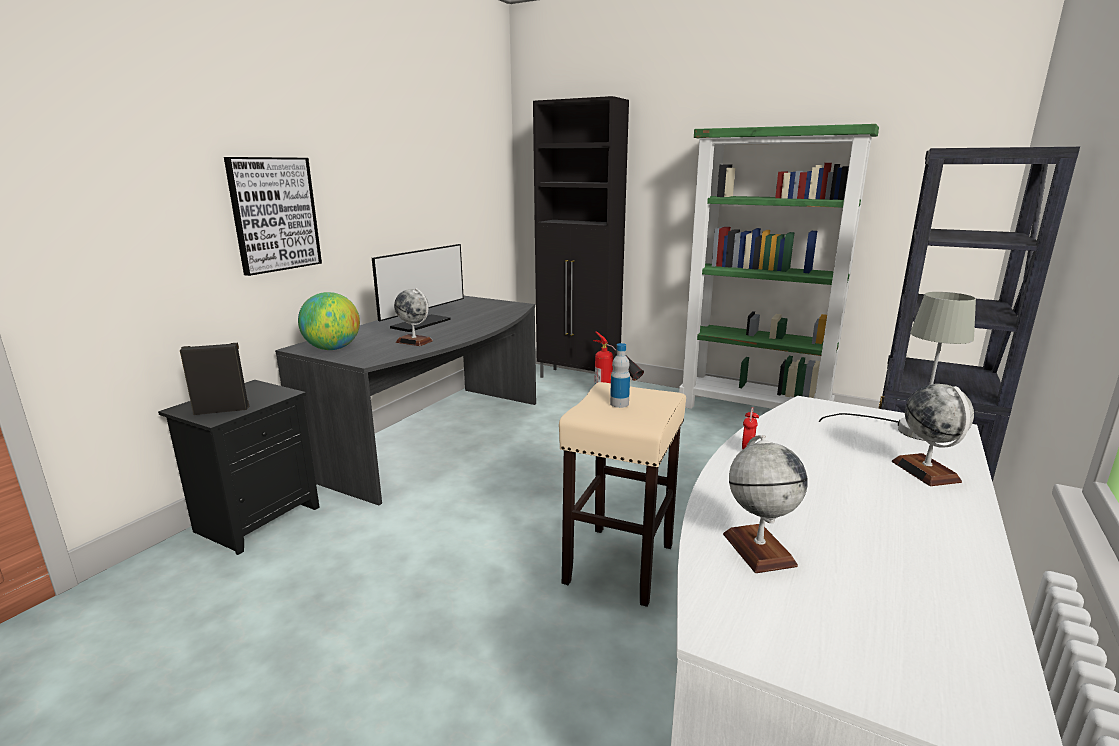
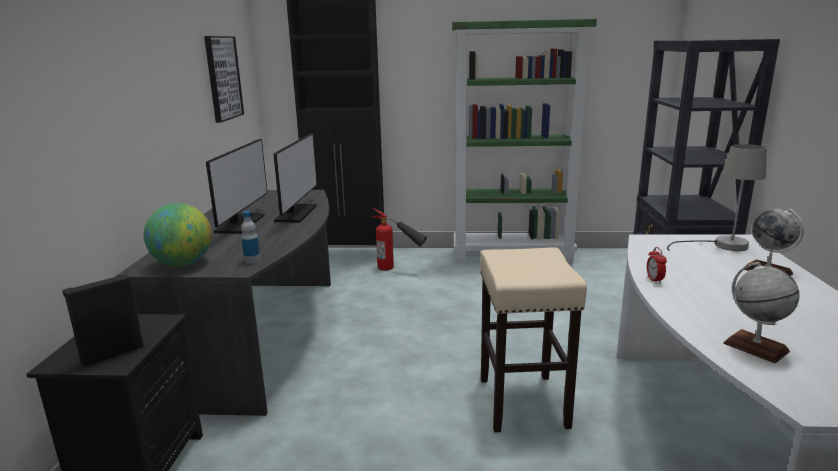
camera: 25 degrees left, 0 degrees up
(274, 214) = (95, 124): picture -> picture (223, 78)
(414, 341) = (261, 242): globe -> none
(478, 321) = (296, 213): none -> monitor
(619, 404) = (523, 265): bottle -> bottle (252, 260)

